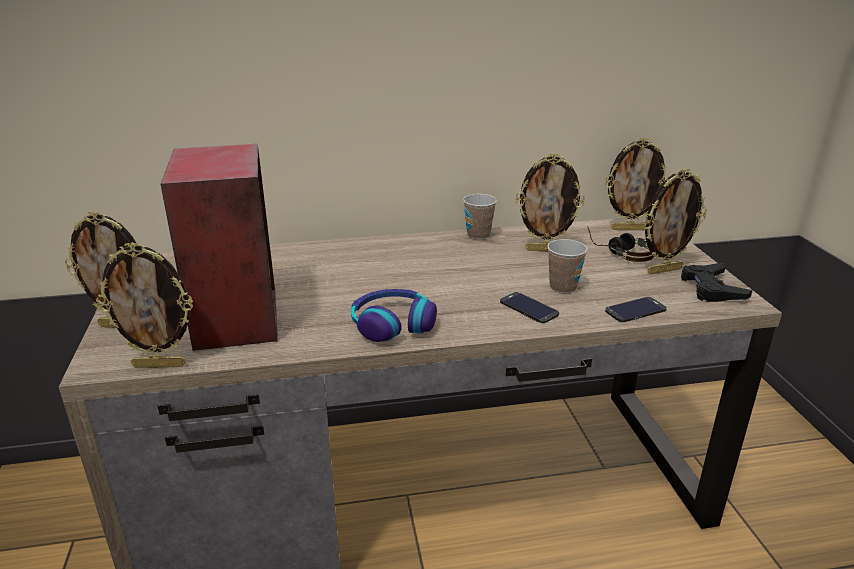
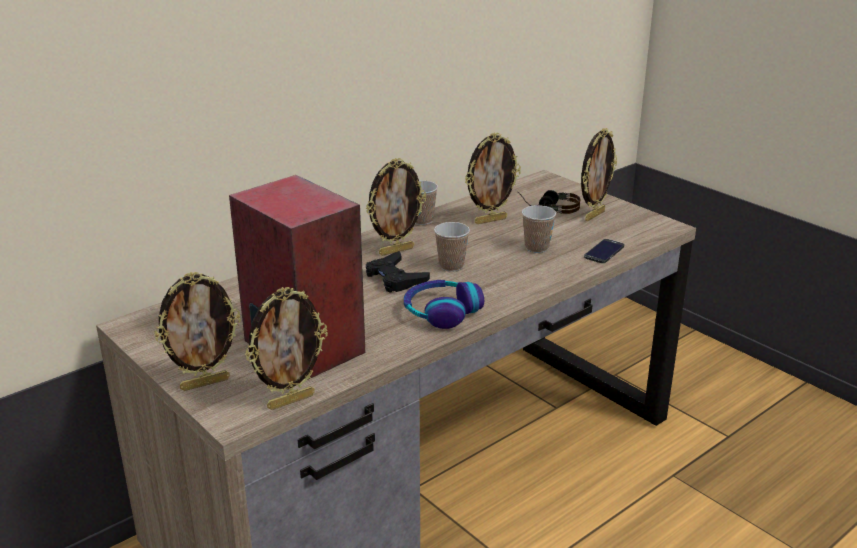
camera: 30 degrees left, 0 degrees up
(455, 282) = (451, 266): none -> cup
(529, 308) = (529, 271): phone -> none
(629, 229) = (535, 186): picture frame -> picture frame (396, 250)
(711, 288) = (638, 221): black game controller -> black game controller (395, 278)

